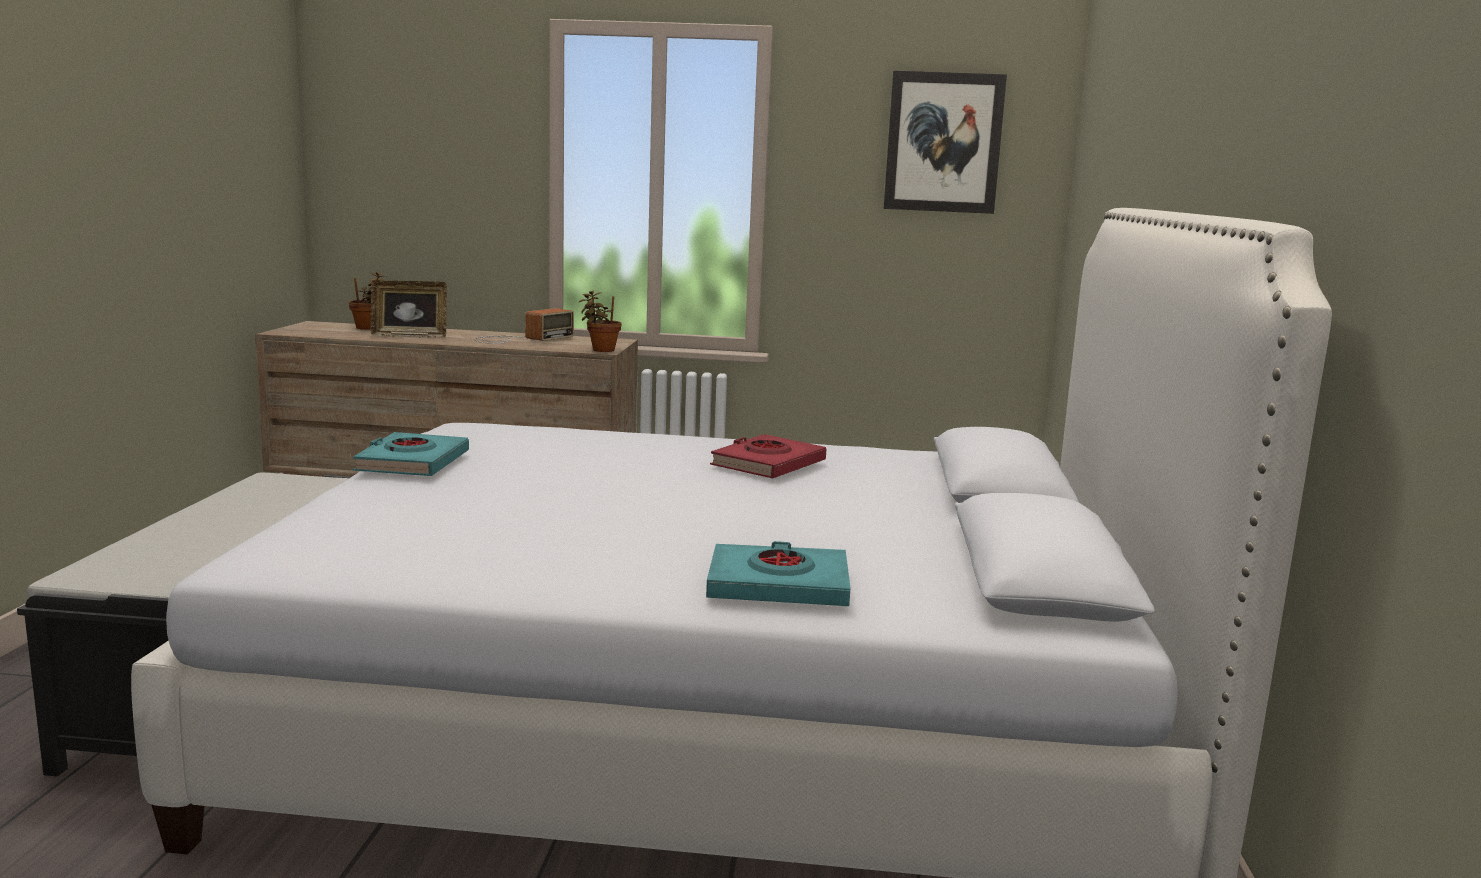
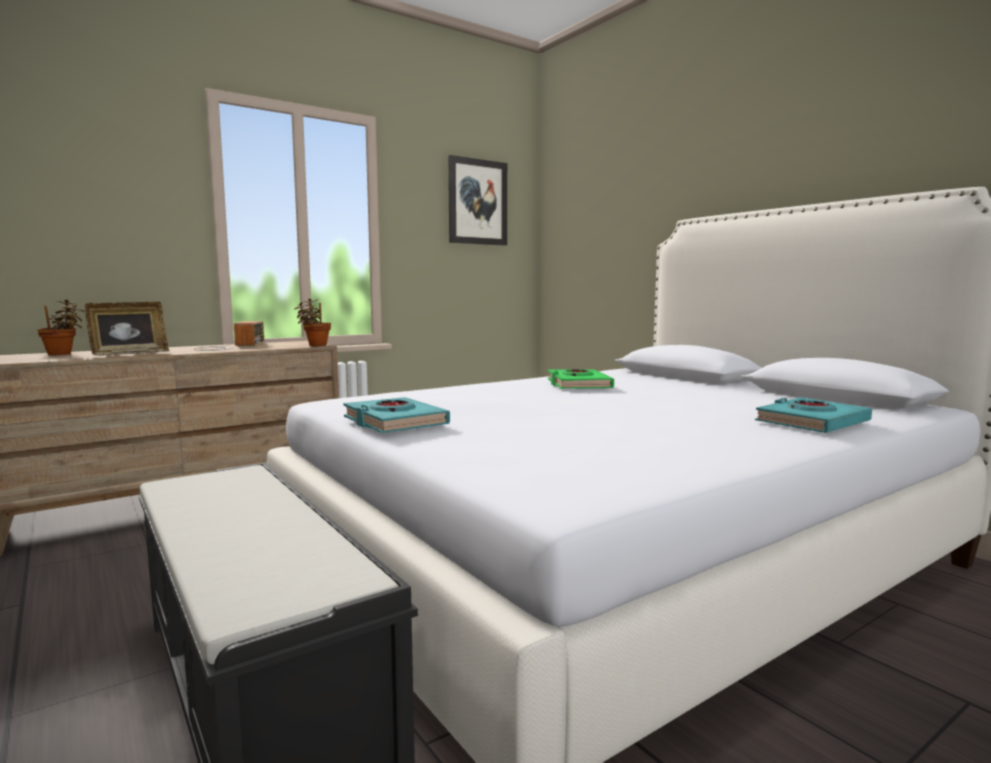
camera: 40 degrees left, 5 degrees down
(768, 464) = (578, 385): red book -> green book

